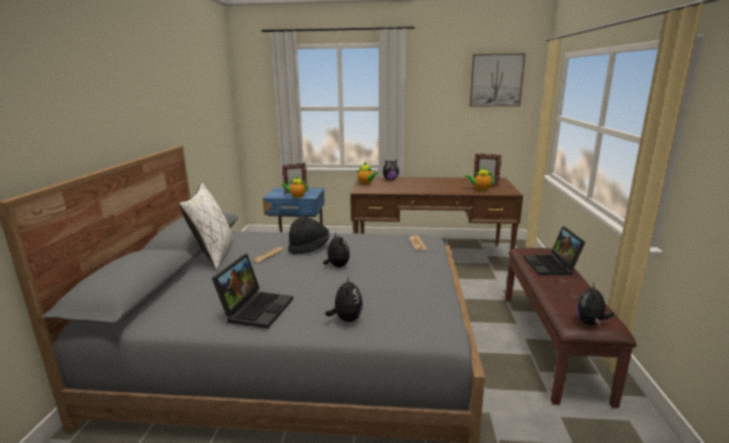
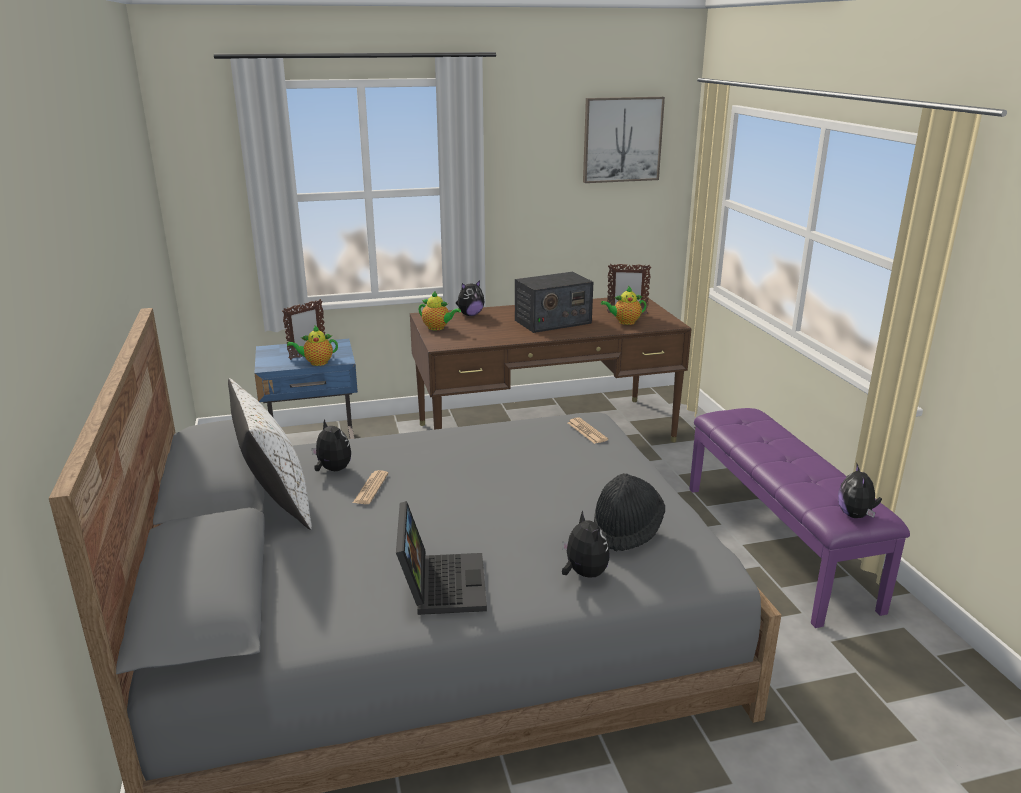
camera: 20 degrees left, 5 degrees up
(309, 248) = (427, 464): black hat -> black hat (626, 530)
(337, 266) = (497, 490): plush toy -> plush toy (332, 470)
(435, 186) = (552, 322): none -> radio
(552, 266) = (769, 438): laptop -> none
(552, 343) = (778, 544): brown bench -> purple bench

